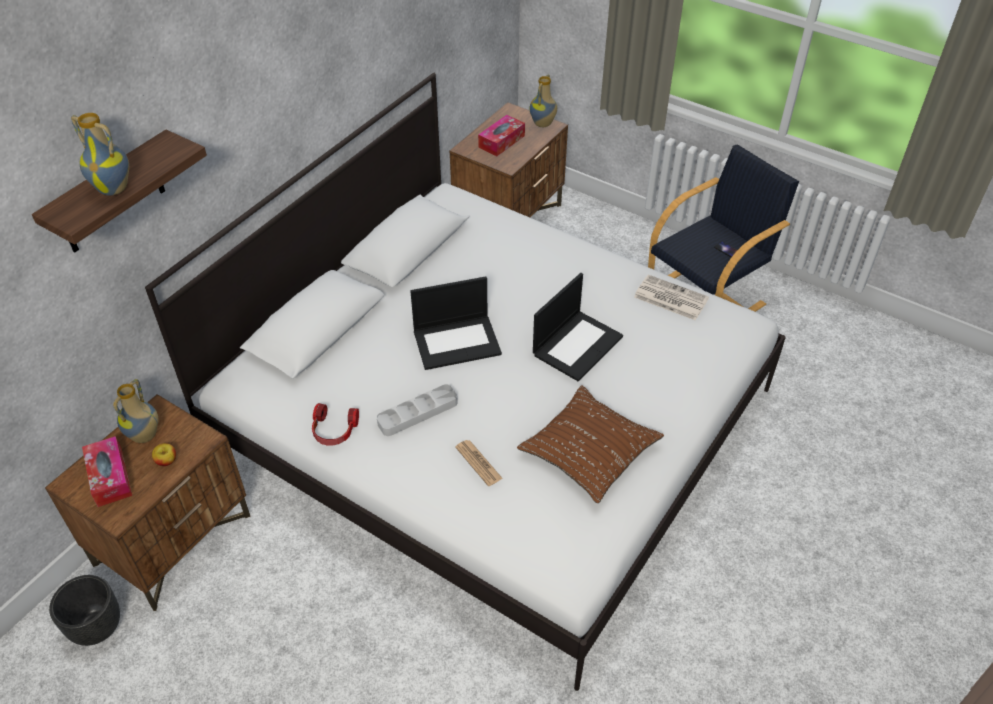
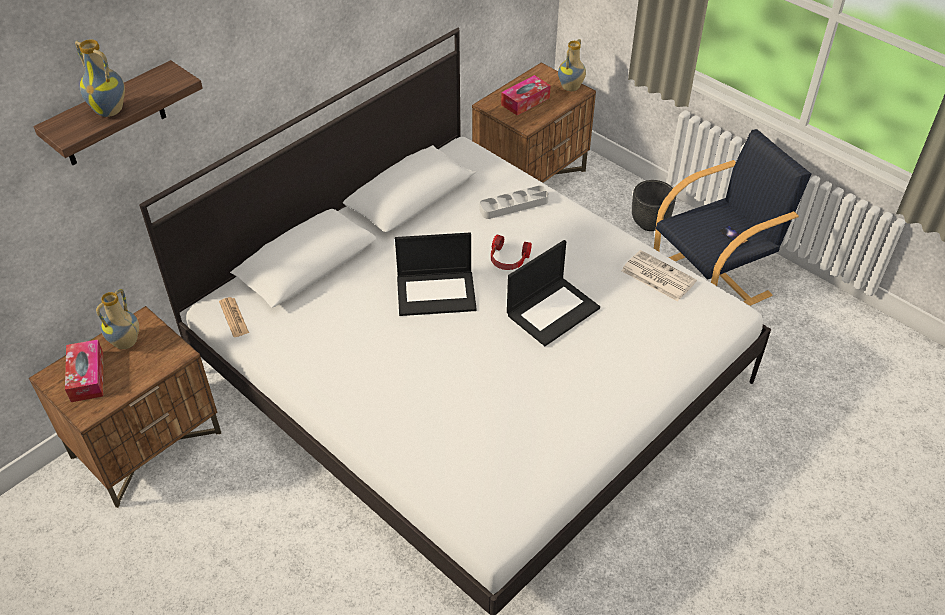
camera: 10 degrees right, 0 degrees up
(98, 628) = (64, 515): black planter -> black planter (650, 223)
(166, 461) = (140, 369): apple -> none
(334, 431) = (300, 362): headphones -> headphones (508, 259)
(418, 413) = (382, 356): grey tray -> grey tray (514, 205)
(478, 463) = (429, 411): newspaper -> newspaper (234, 317)
(588, 451) = (538, 415): brown pillow -> none

